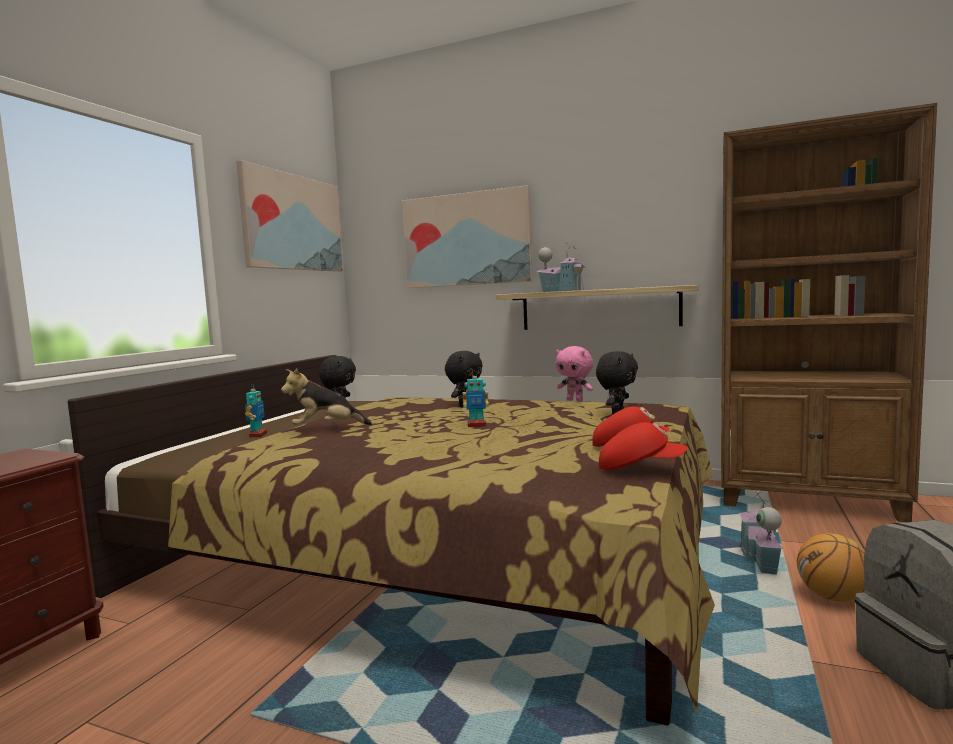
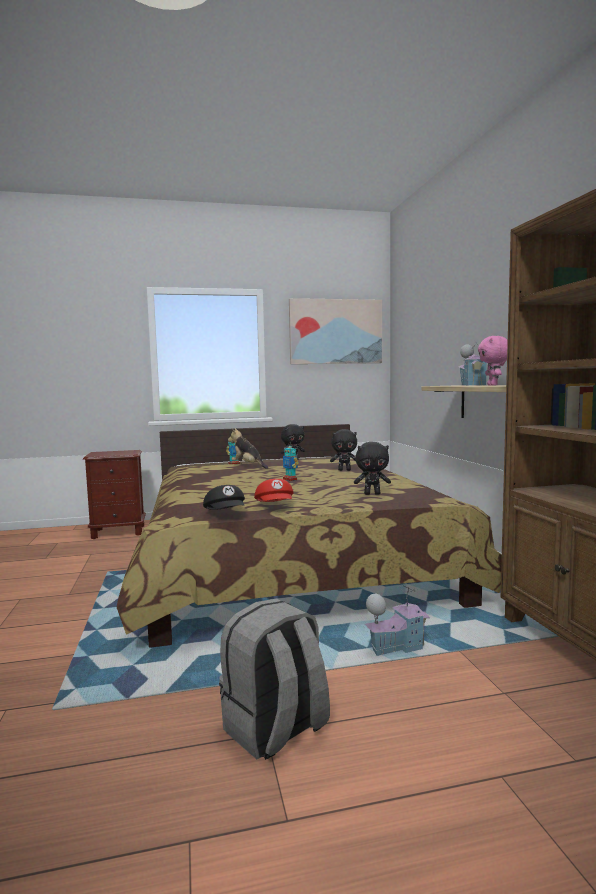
camera: 55 degrees right, 0 degrees up
(466, 239) = (438, 337): picture -> none
(575, 400) = (411, 482): pink plush toy -> pink plush toy (493, 385)
(640, 468) = (226, 513): red cap -> black cap
(833, 597) = (365, 683): basketball -> none

